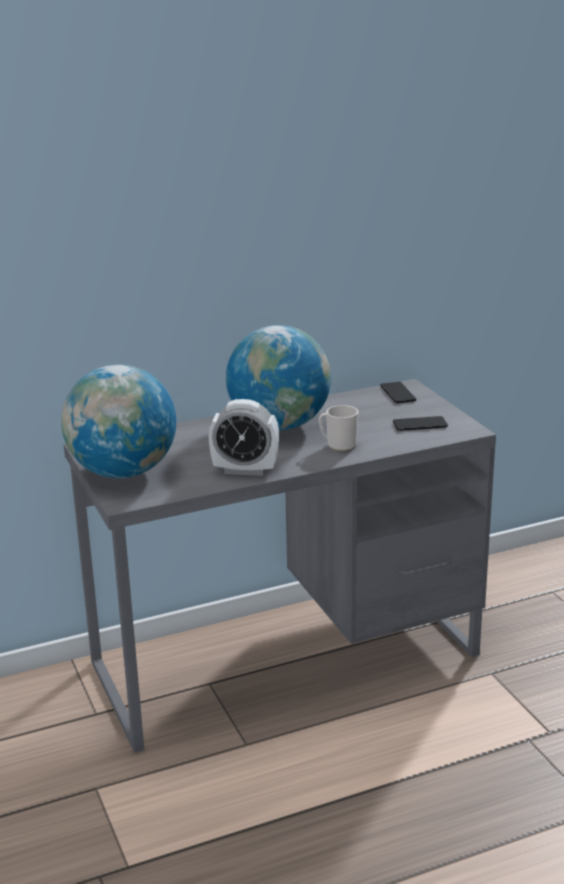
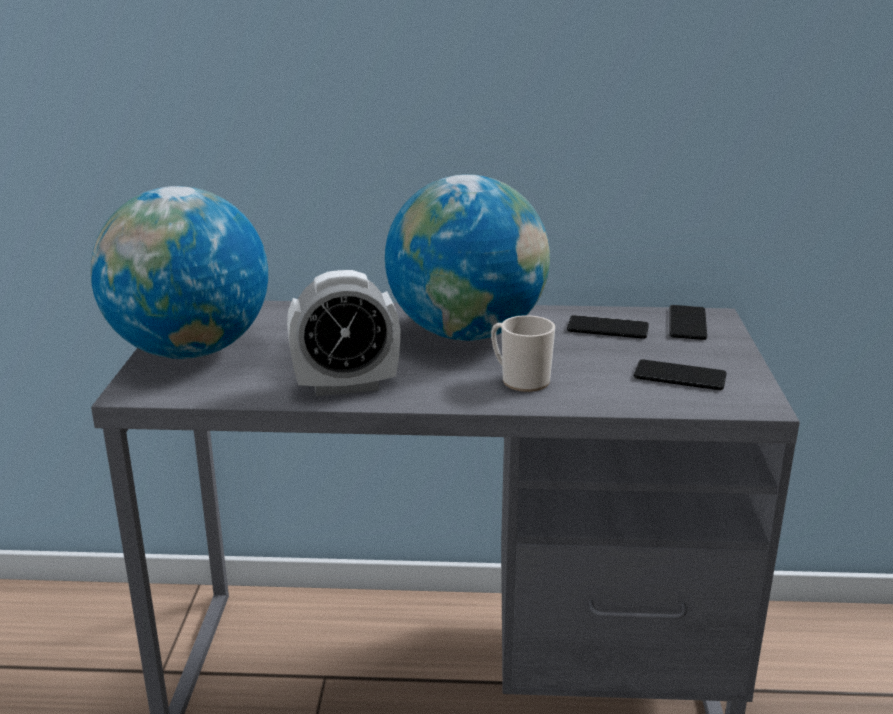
camera: 25 degrees right, 0 degrees up
(245, 470) = (346, 386): alarm clock -> alarm clock turned 45 degrees counterclockwise
(357, 405) = (607, 328): none -> phone

